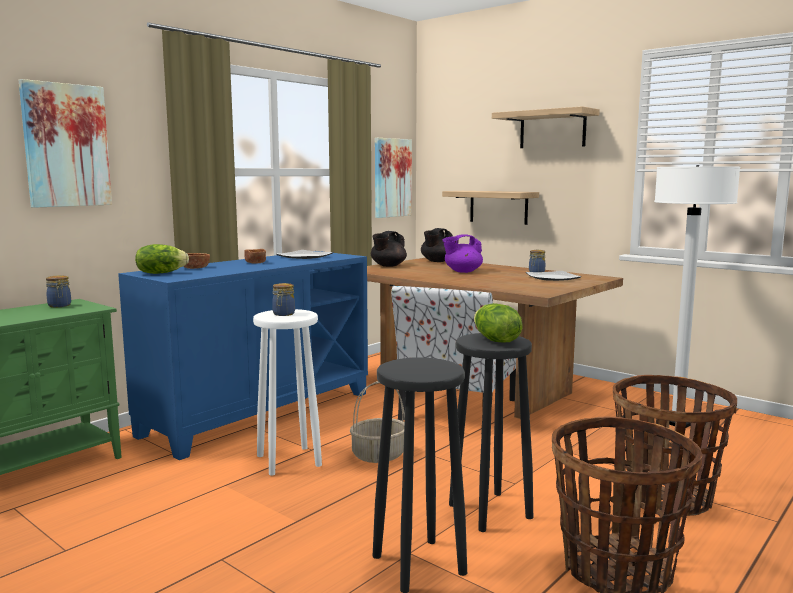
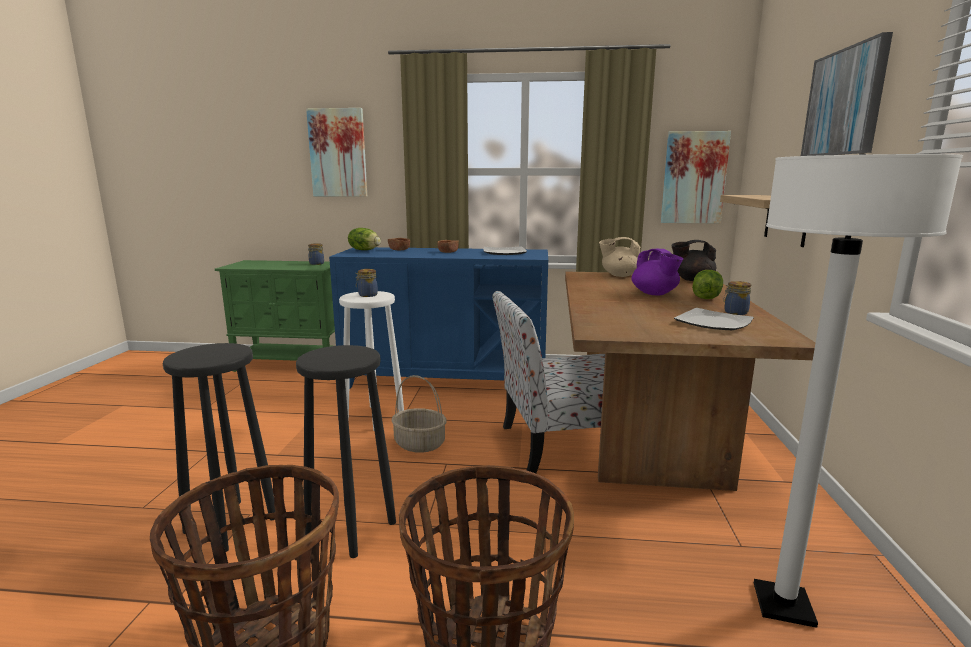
camera: 55 degrees right, 5 degrees up
(388, 266) = (619, 275): black teapot -> beige teapot
(462, 271) = (655, 294): purple teapot -> purple teapot turned 150 degrees counterclockwise
(495, 340) = (338, 357): lettuce -> lettuce (705, 298)
(552, 129) = (844, 102): shelf -> picture

